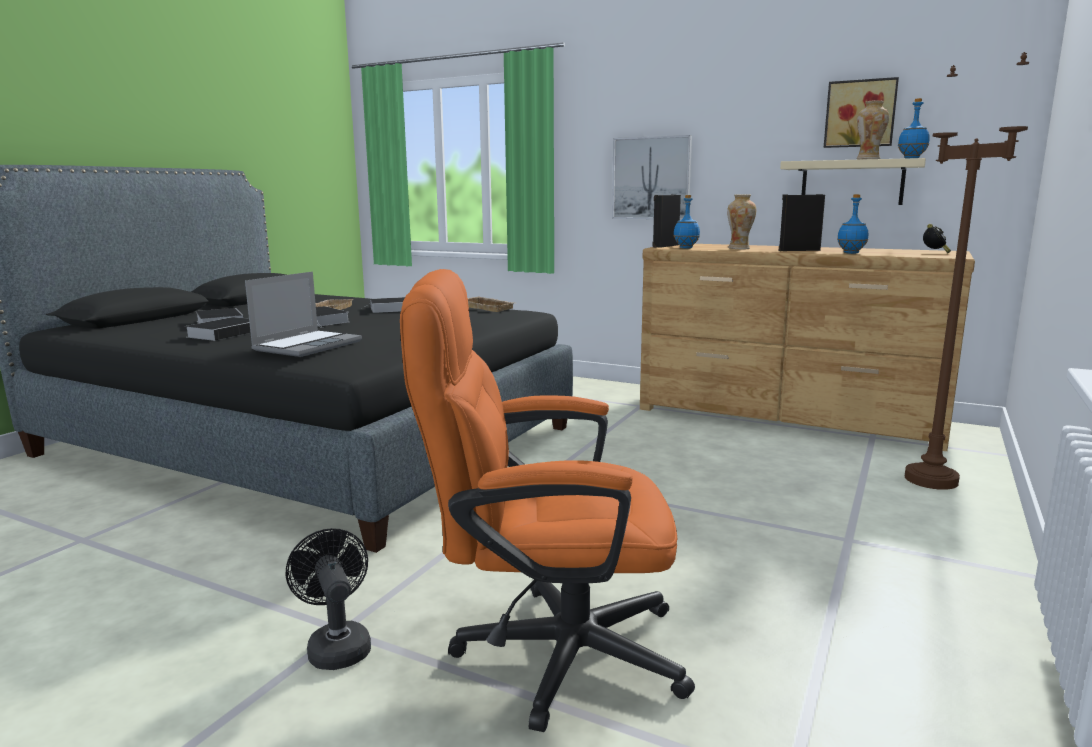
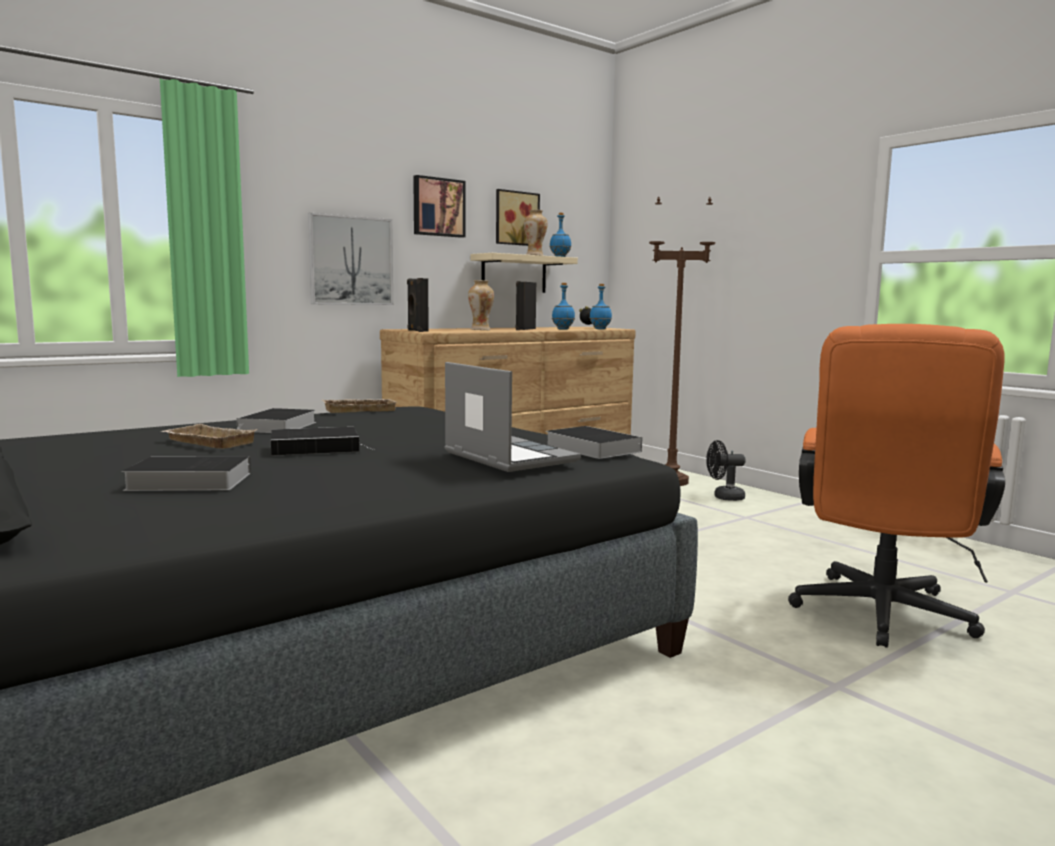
camera: 65 degrees left, 5 degrees down
(226, 333) = (309, 481): book -> book (589, 448)
(337, 645) = (865, 691): black fan -> black fan (724, 497)
(686, 248) = (446, 331): blue bottle -> blue bottle (600, 329)
(749, 115) = (438, 207): none -> picture

